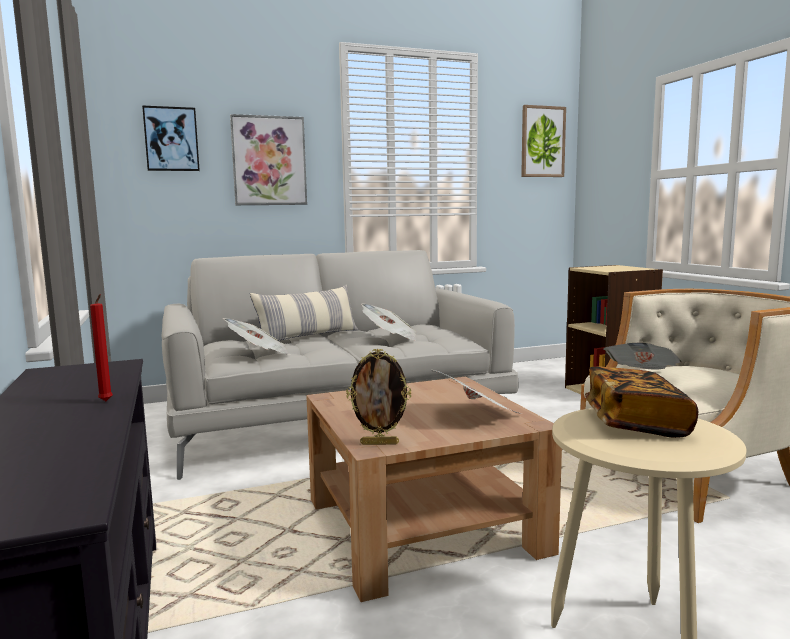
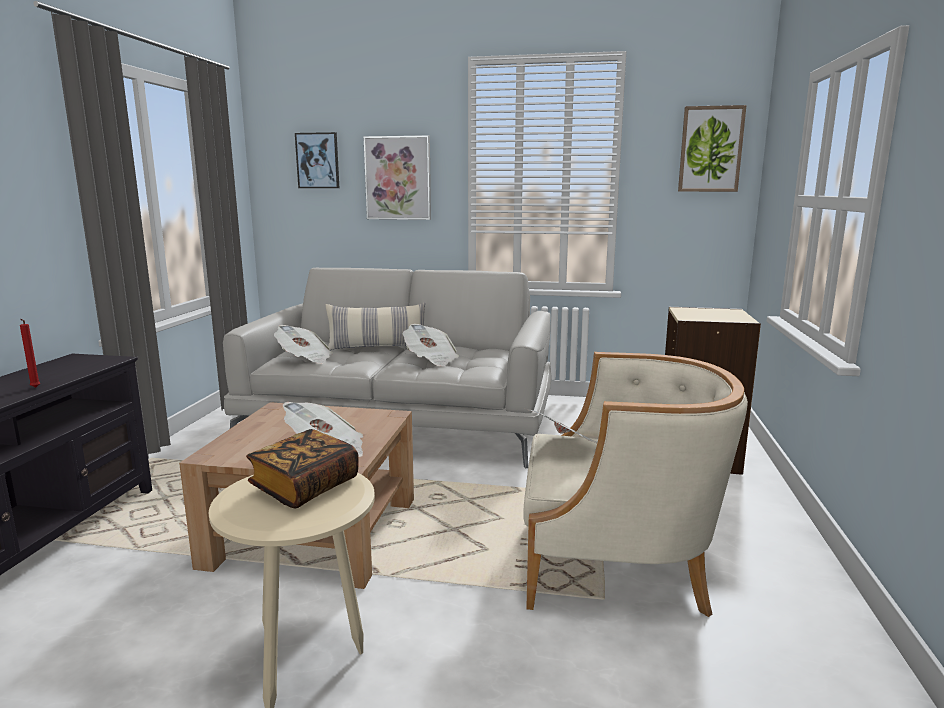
camera: 30 degrees right, 5 degrees up
(380, 443) = (218, 454): picture frame -> none

